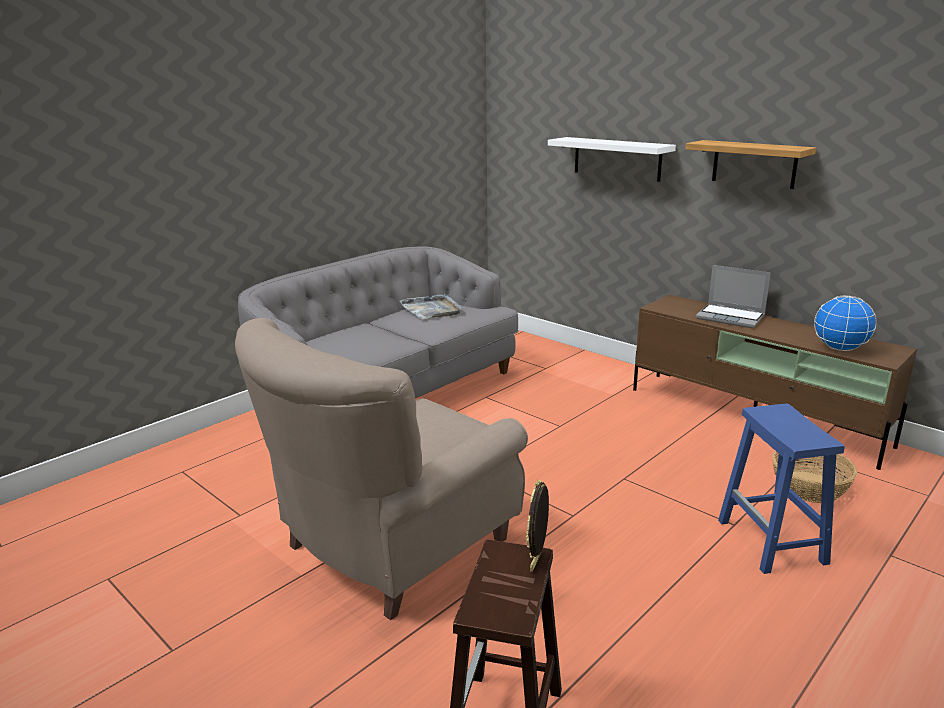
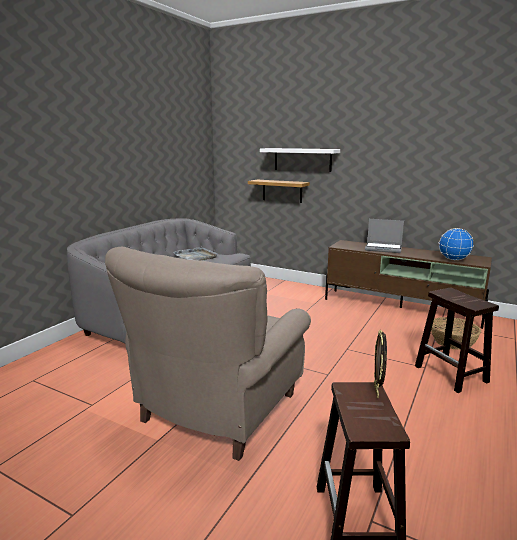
camera: 15 degrees left, 5 degrees down
(754, 164) = (389, 157): shelf -> shelf (282, 191)
(772, 542) = (452, 374): blue stool -> brown stool

